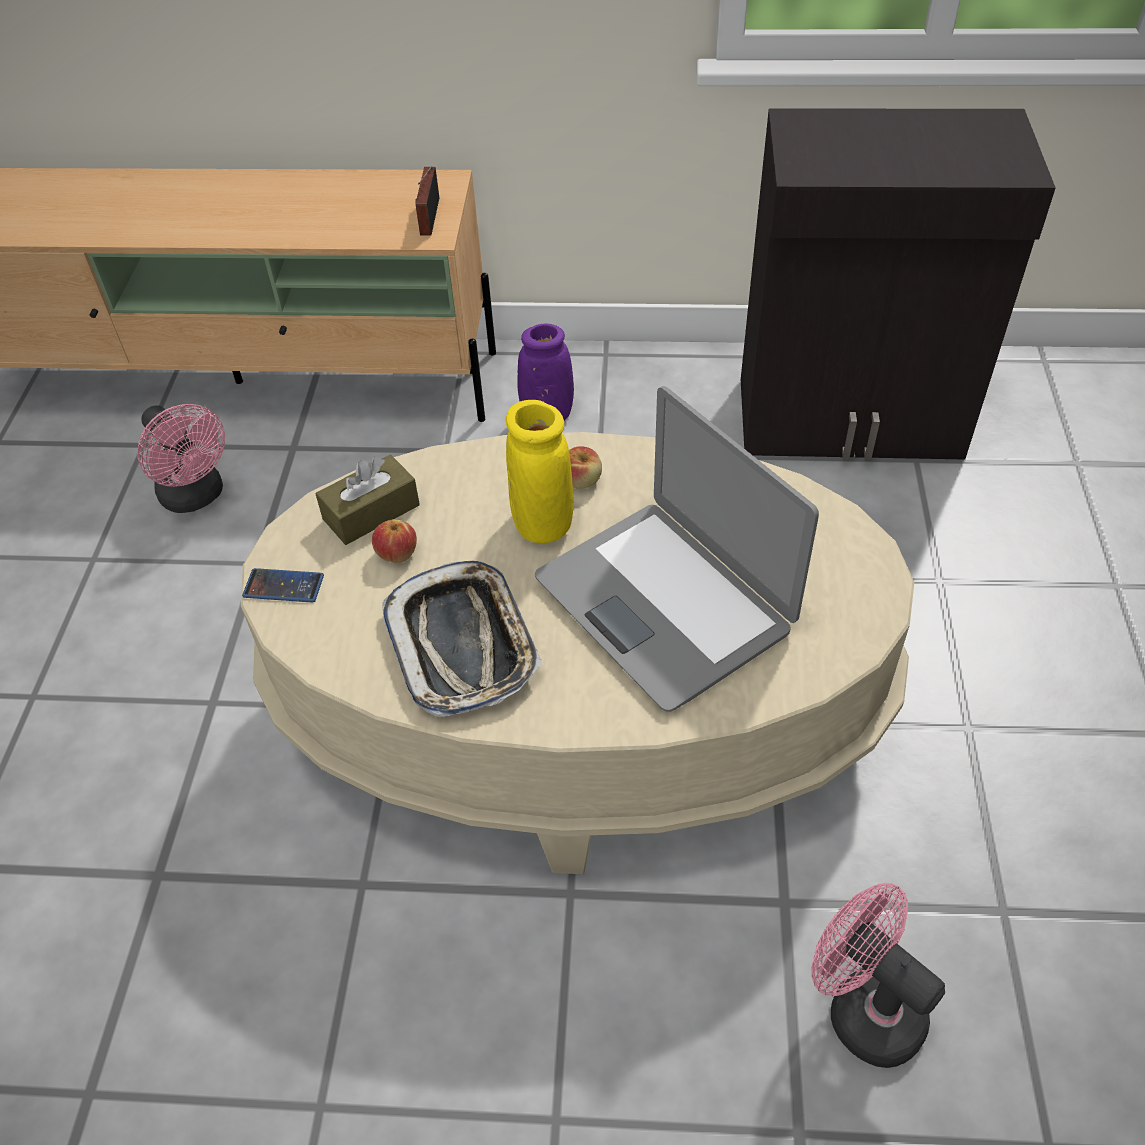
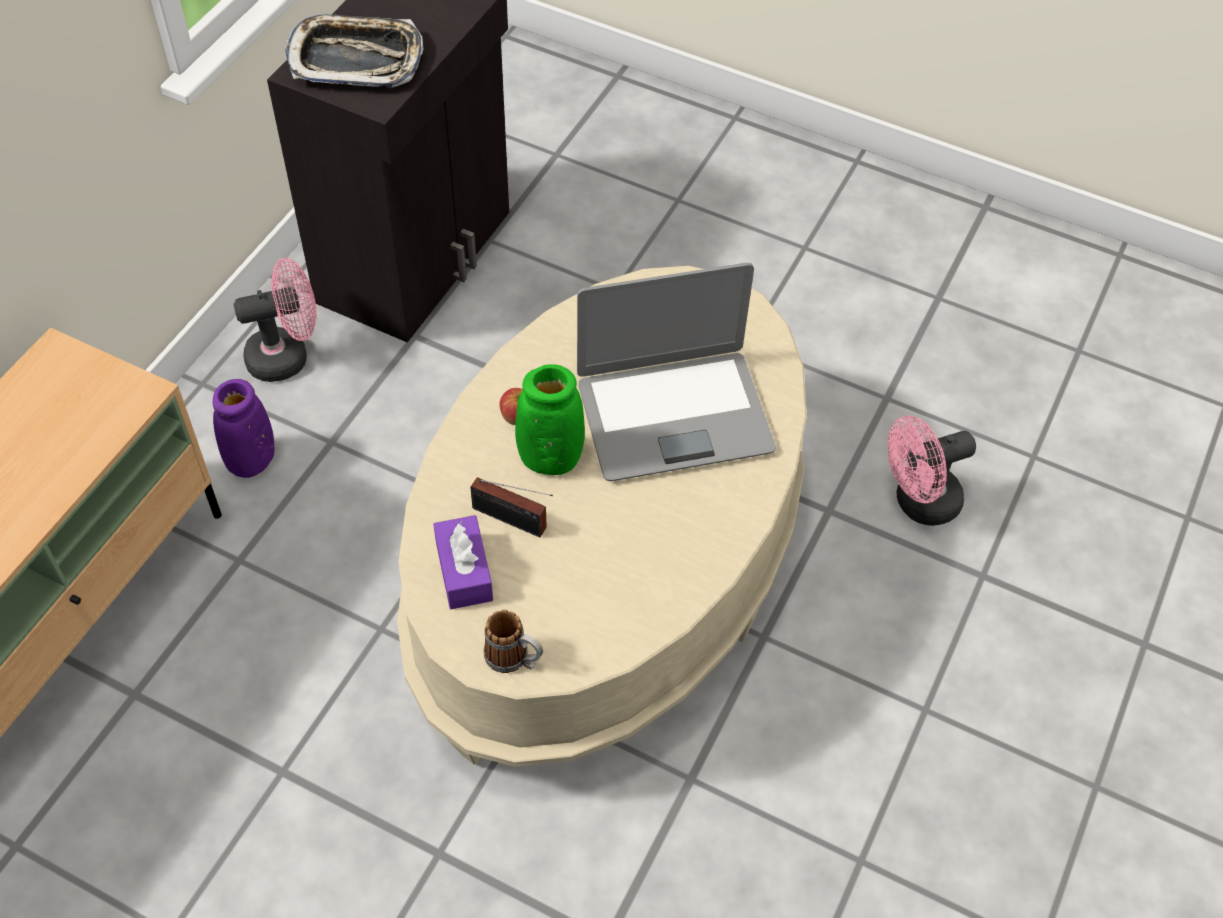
camera: 70 degrees left, 5 degrees up
(197, 497) = (144, 806): pink fan -> pink fan (287, 356)
(283, 586) = (514, 659): phone -> mug
(371, 512) = (464, 571): brown tissue box -> purple tissue box
(397, 553) = (524, 567): apple -> none
(428, 219) = (109, 387): radio -> radio (513, 521)
(463, 644) = (646, 552): tray -> tray (356, 59)
(542, 524) = (550, 458): yellow vase -> green vase

